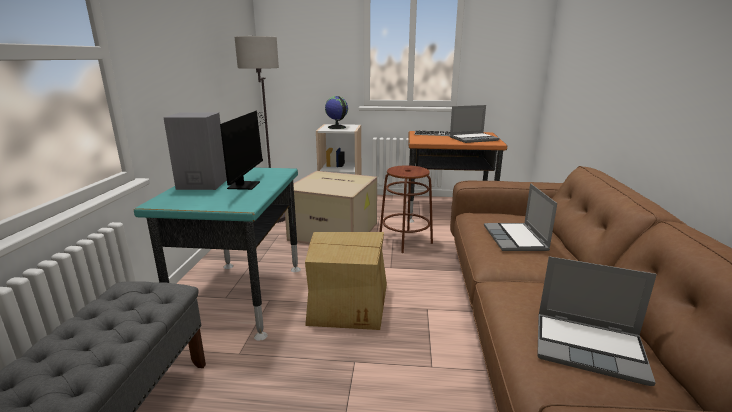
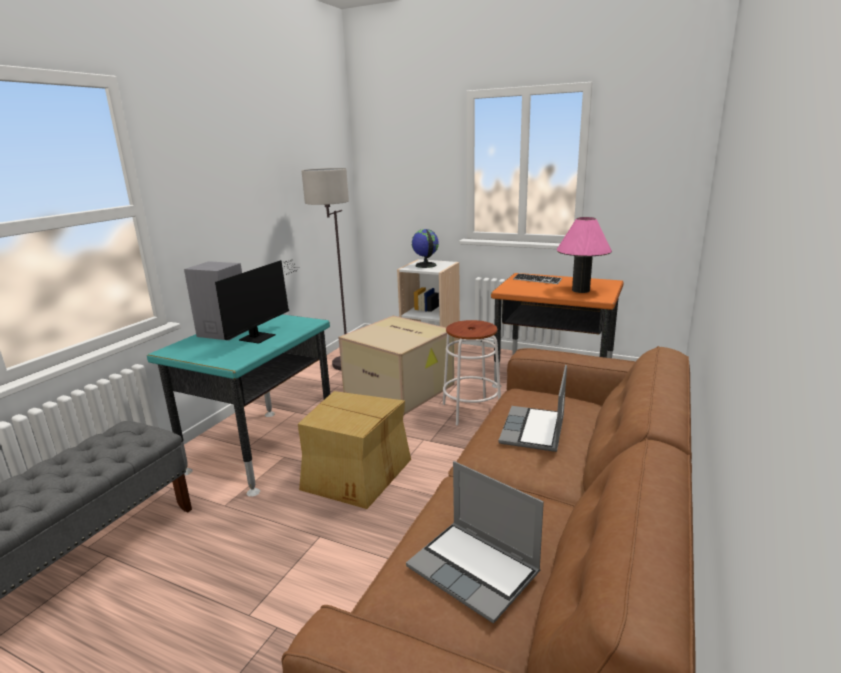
camera: 20 degrees right, 0 degrees up
(405, 241) = (471, 410): brown stool -> white stool
(473, 139) = (580, 290): laptop -> pink table lamp

